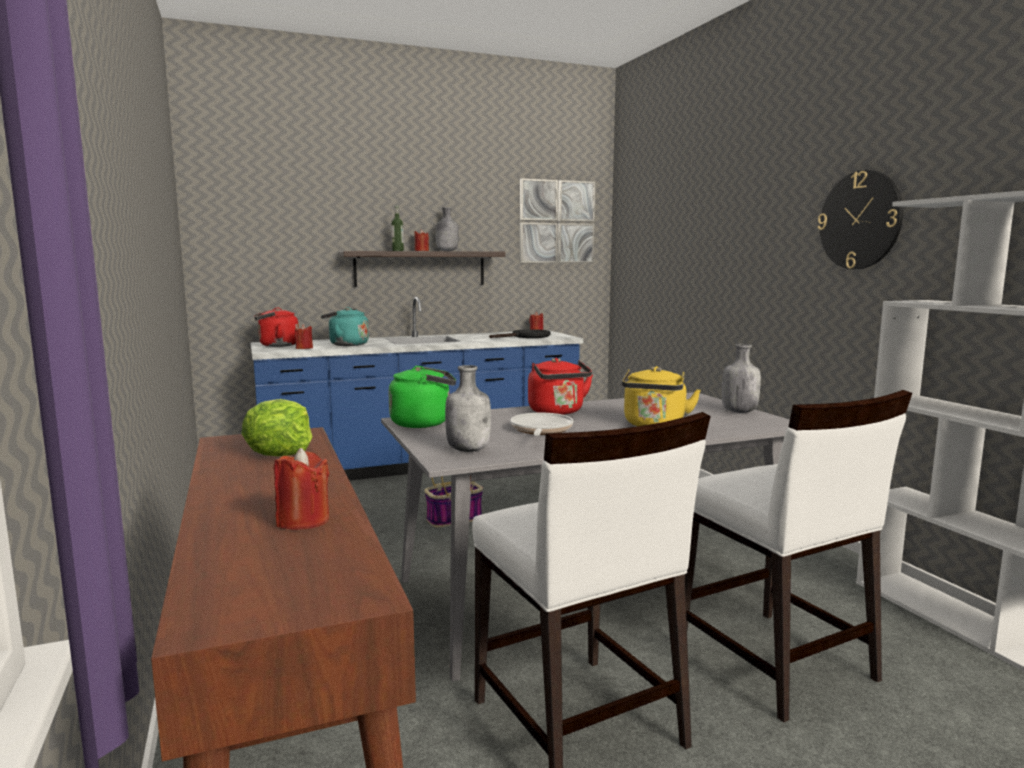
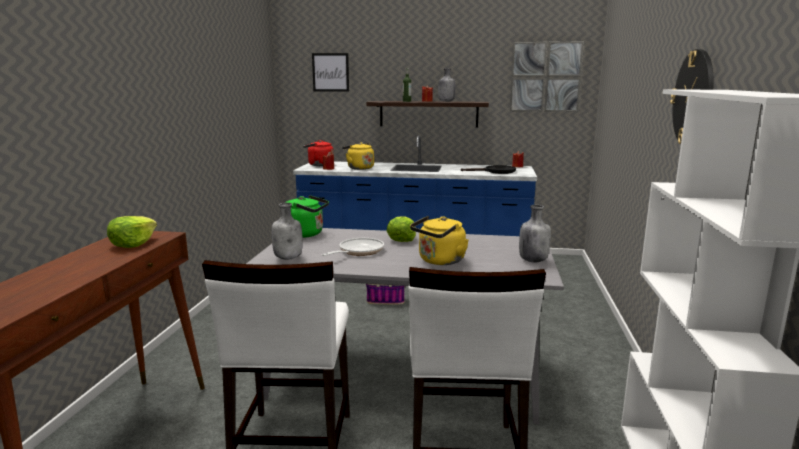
camera: 30 degrees right, 5 degrees up
(275, 209) = (330, 72): none -> picture
(303, 521) = (49, 285): red candle -> none
(346, 344) = (359, 168): turquoise kettle -> yellow kettle
(558, 412) = (401, 239): red kettle -> lettuce

